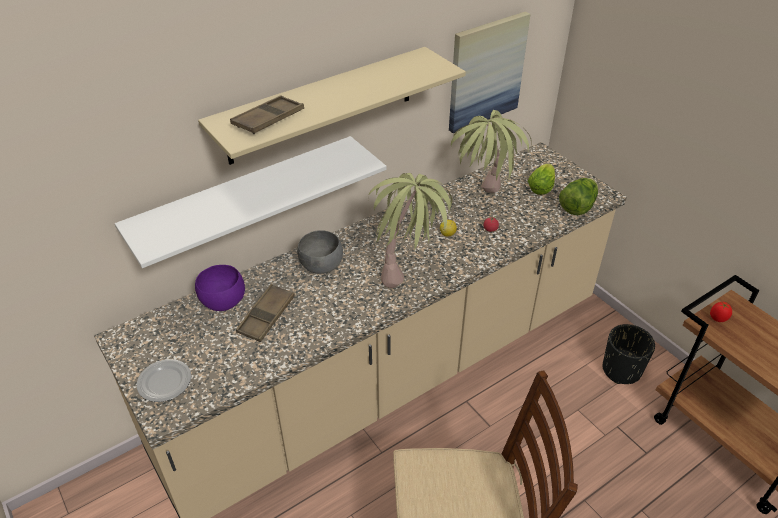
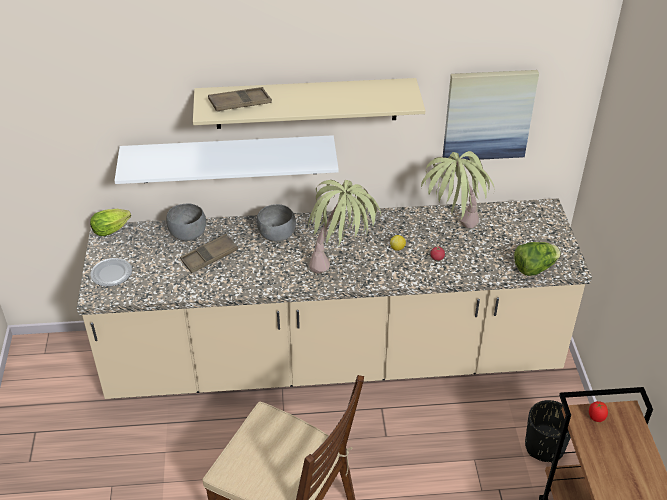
camera: 30 degrees right, 0 degrees up
(222, 303) = (187, 235): purple bowl -> grey bowl
(541, 187) = (518, 239): lettuce -> lettuce (113, 229)

